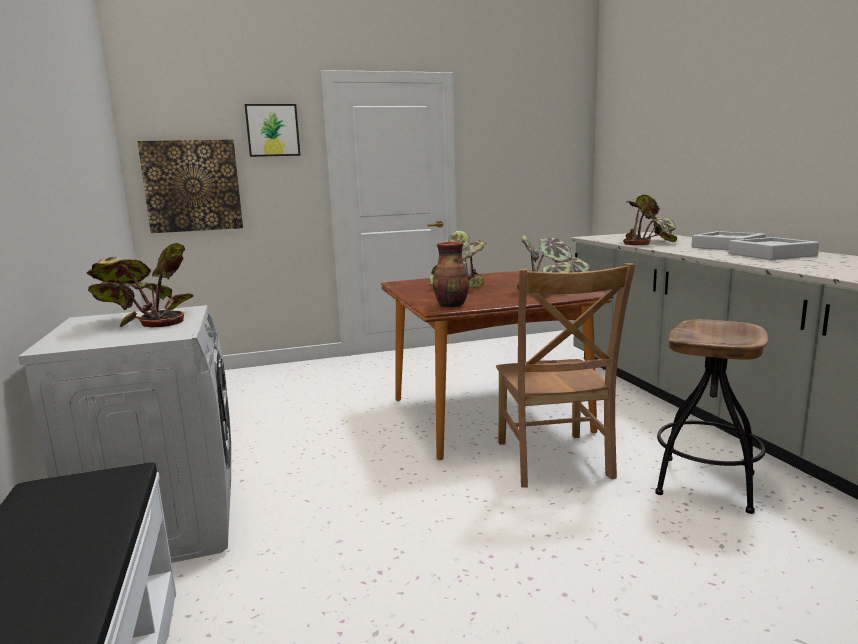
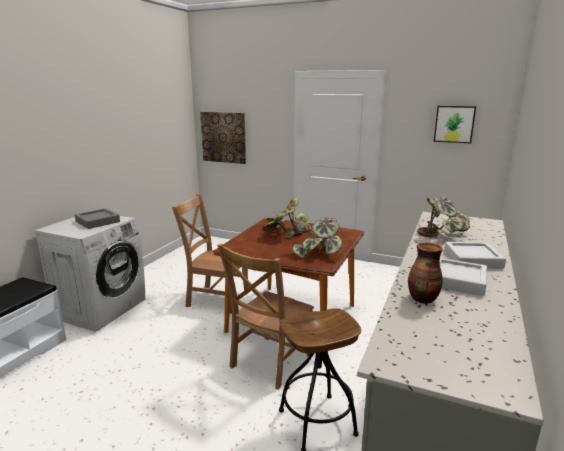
camera: 40 degrees right, 5 degrees up
(145, 320) = (98, 221): potted plant -> grey tray
(272, 130) = (265, 108): picture -> picture (454, 124)
(345, 434) = (215, 298): none -> brown chair
(452, 305) = (237, 248): vase -> vase (423, 299)

